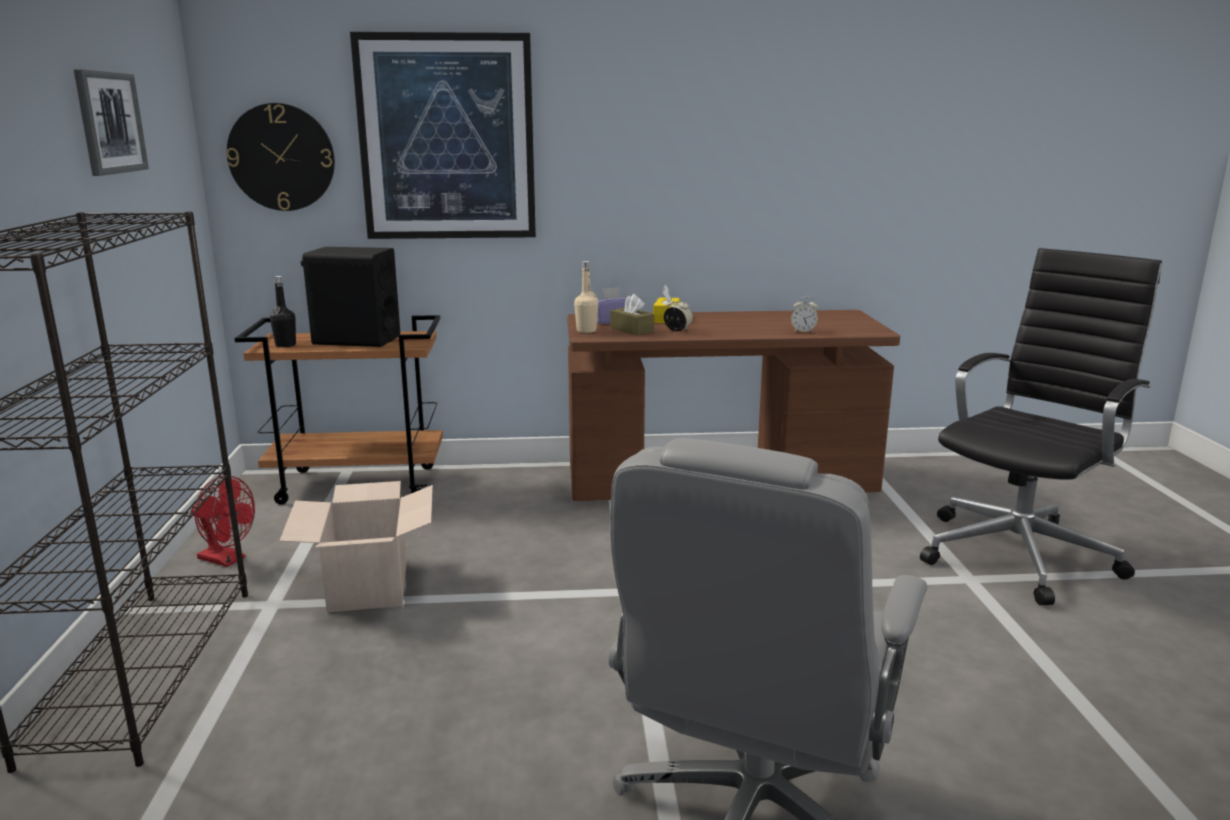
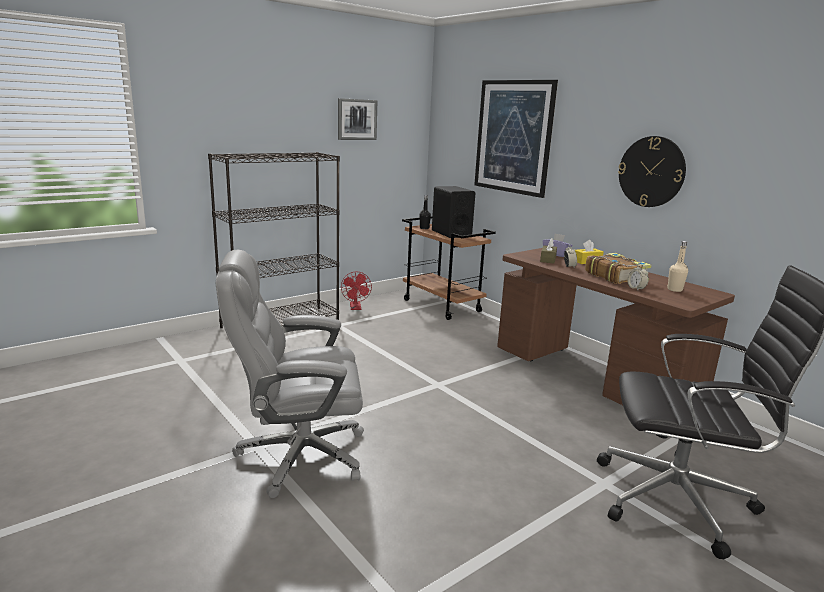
camera: 55 degrees right, 0 degrees up
(281, 157) = (452, 141): wall clock -> wall clock (651, 172)
(369, 586) = (370, 335): cardboard box -> none
(586, 330) = (526, 253): beige bottle -> beige bottle (674, 290)
(746, 326) = (615, 276): none -> book

